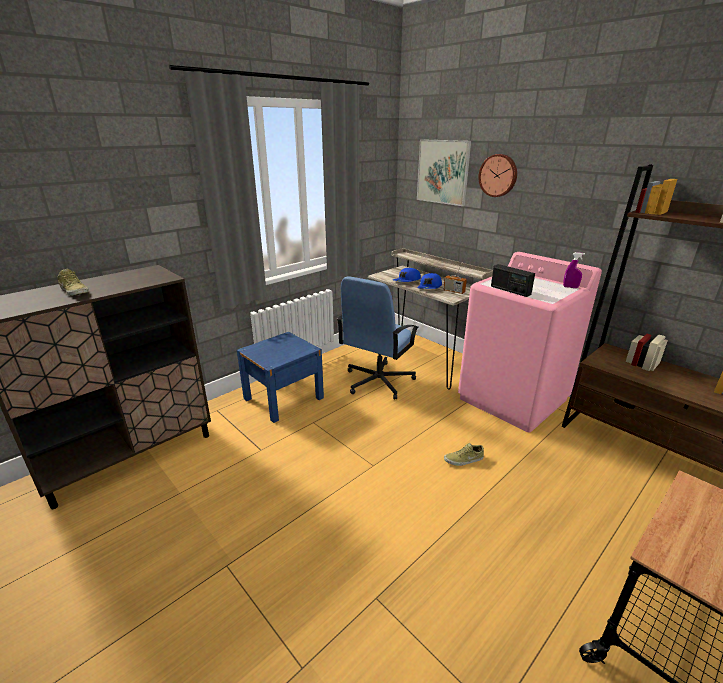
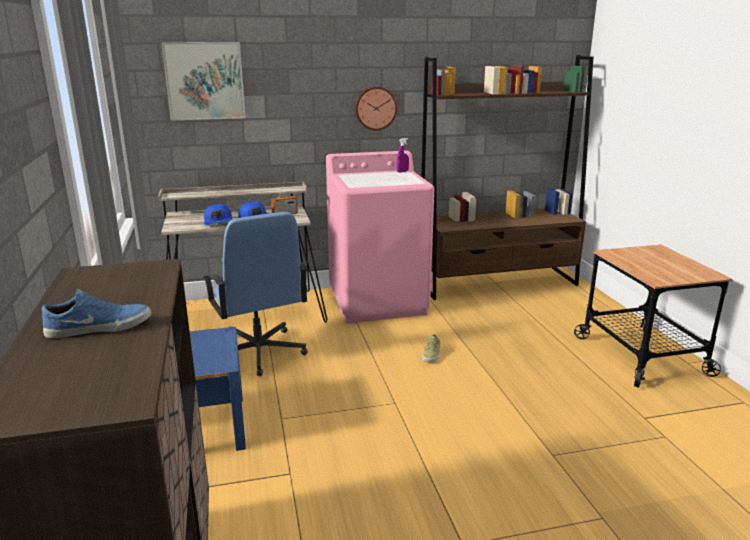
camera: 60 degrees left, 5 degrees down
(75, 291) = (99, 327): beige shoe -> blue shoe
(498, 175) = (283, 78): wall clock -> wall clock (375, 108)
(510, 290) = (381, 185): radio -> none

